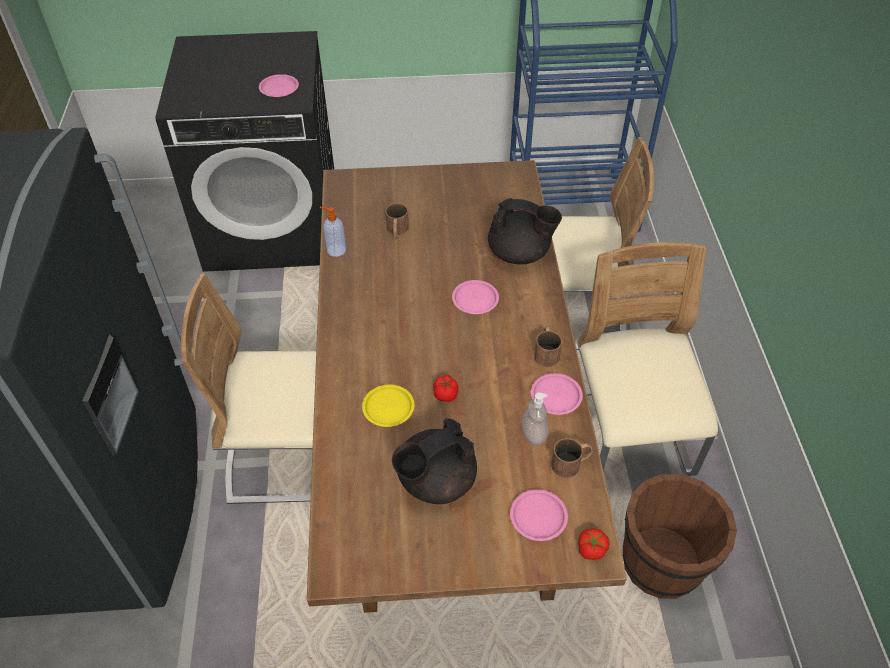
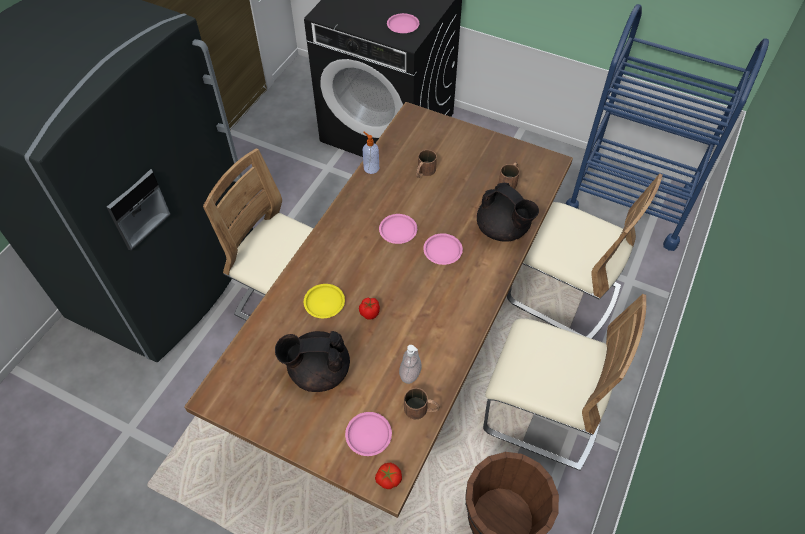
camera: 30 degrees right, 5 degrees up
(546, 351) = (465, 316): brown mug -> brown mug (509, 180)
(556, 397) = (447, 354): pink plate -> pink plate (398, 231)
(627, 438) = (543, 412): beige chair -> beige chair turned 90 degrees clockwise

